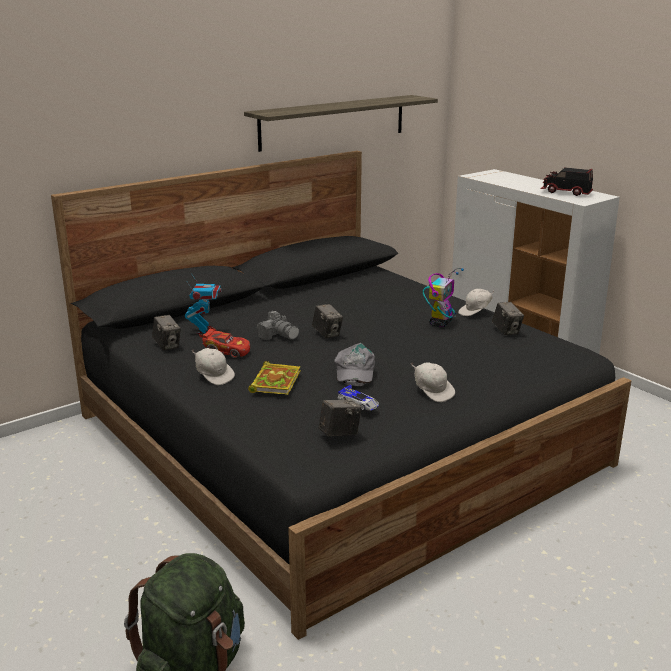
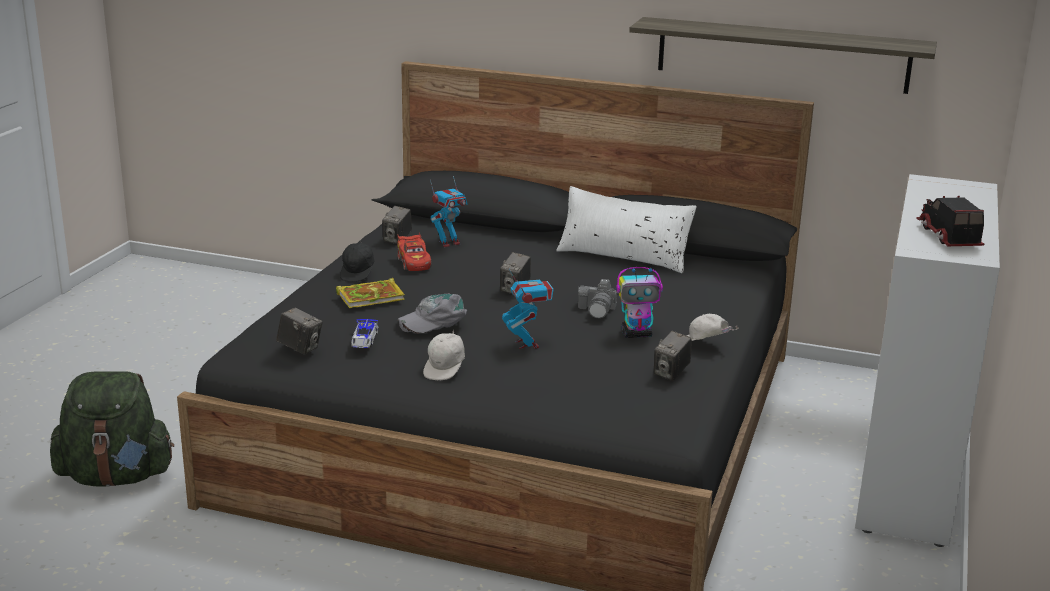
camera: 55 degrees right, 0 degrees up
(214, 376) = (358, 273): white cap -> black cap
(279, 335) = (480, 271): camera -> camera (598, 310)
(313, 292) = (623, 256): none -> white pillow
(418, 356) = (527, 344): none -> toy robot

